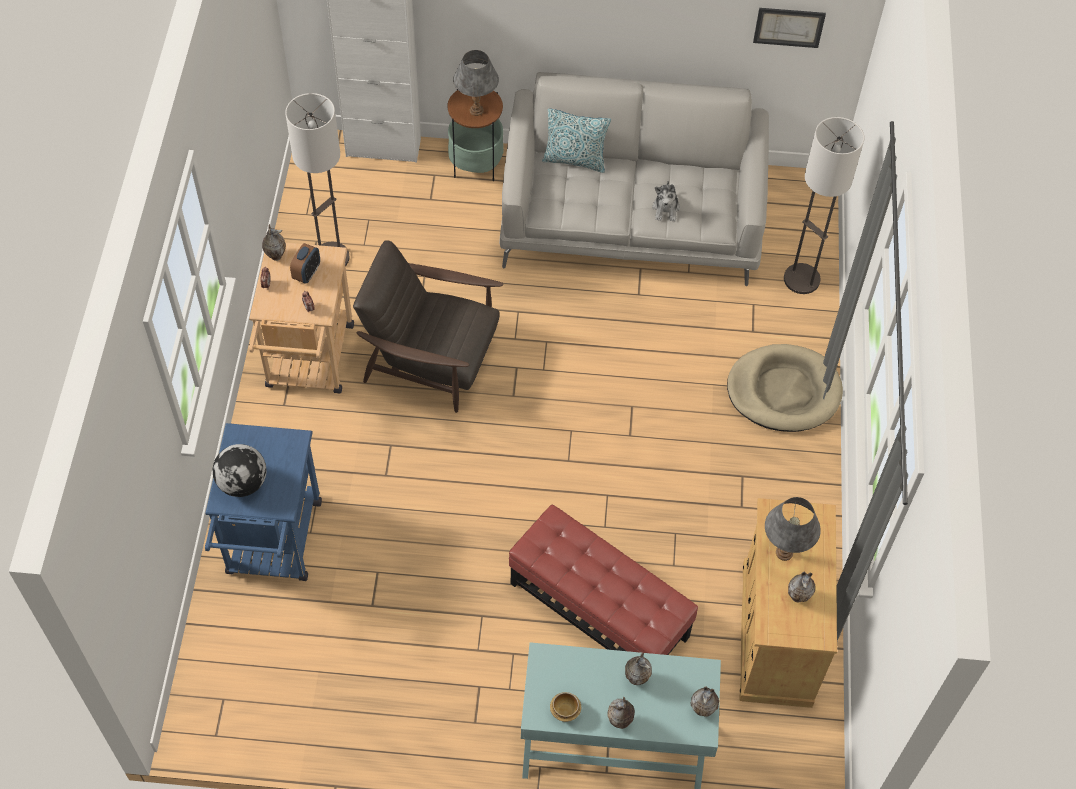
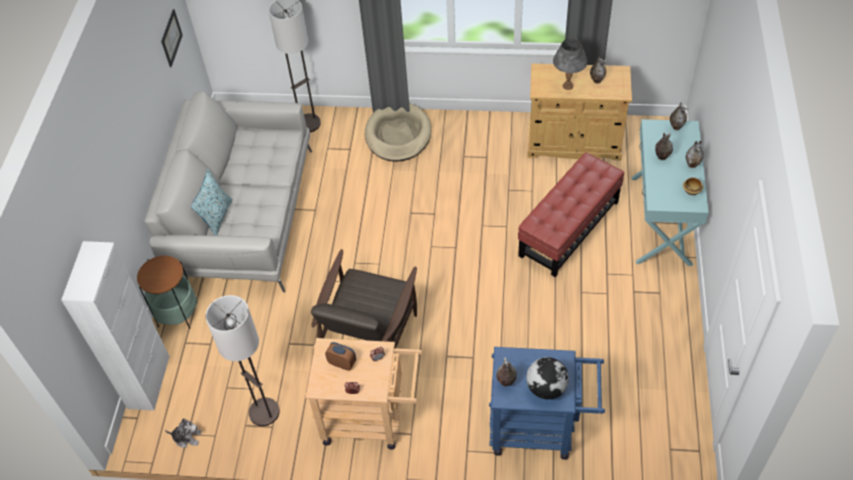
camera: 85 degrees left, 5 degrees down
(275, 255) = (322, 388): vase -> vase (505, 382)
(476, 110) = (164, 273): grey table lamp -> none
(666, 209) = (270, 164): plush toy -> plush toy (187, 437)

